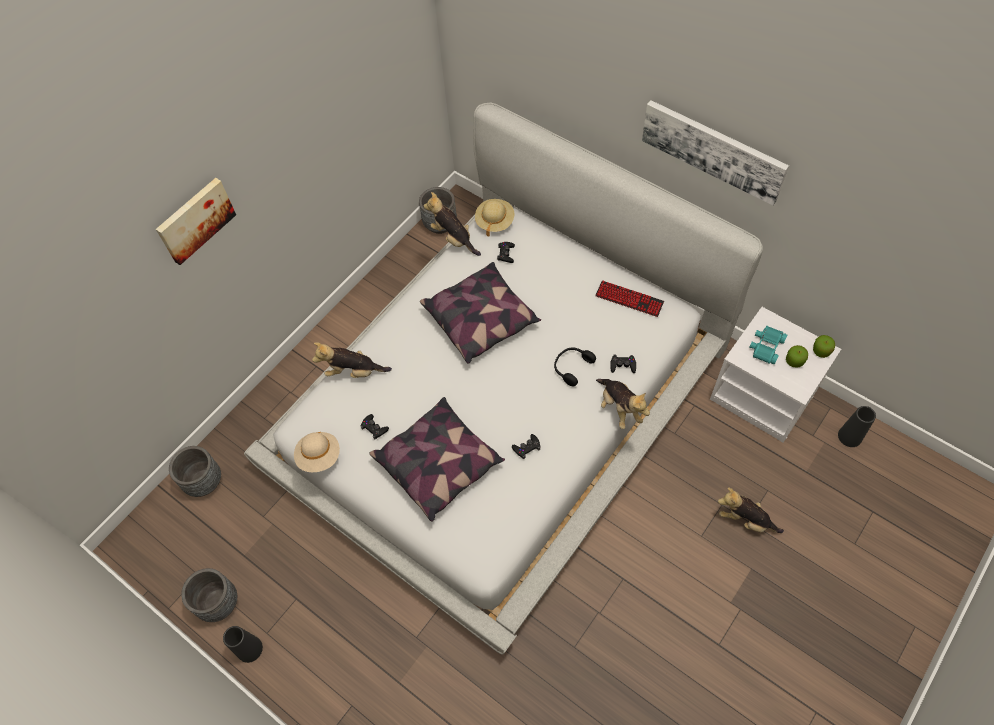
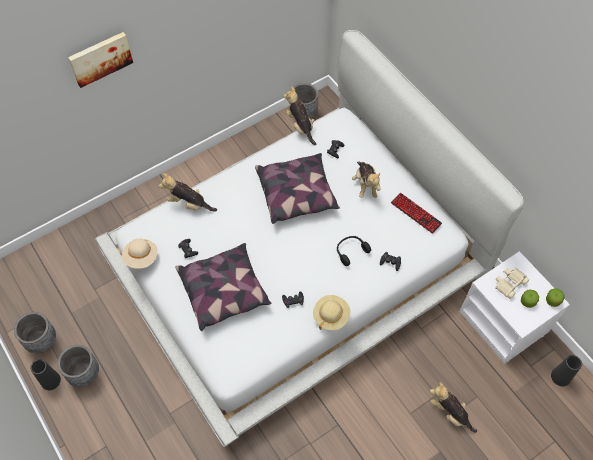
camera: 15 degrees right, 0 degrees up
(204, 482) = (63, 251): grey planter -> grey planter (84, 373)
(494, 221) = (336, 122): beige hat -> beige hat (331, 316)
(619, 408) = (374, 294): plush toy -> plush toy (365, 185)
(713, 150) = (504, 116): picture -> none
(766, 347) = (509, 283): turquoise binoculars -> beige binoculars

